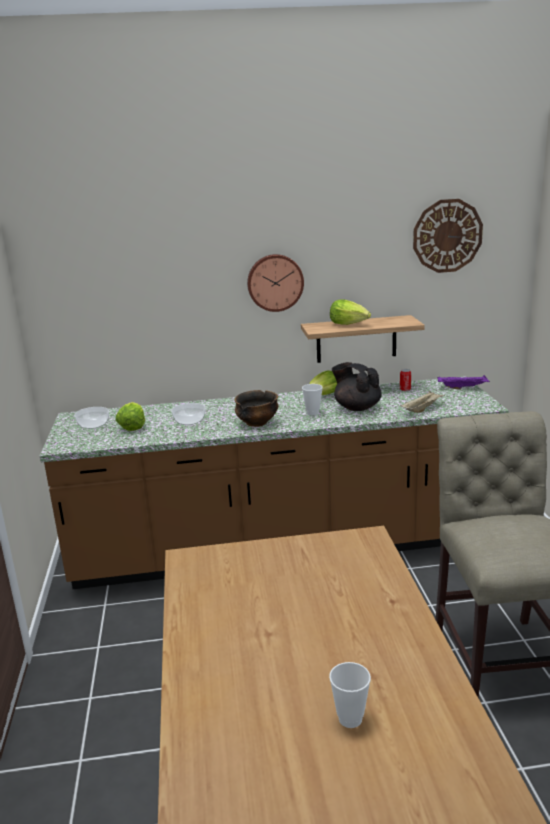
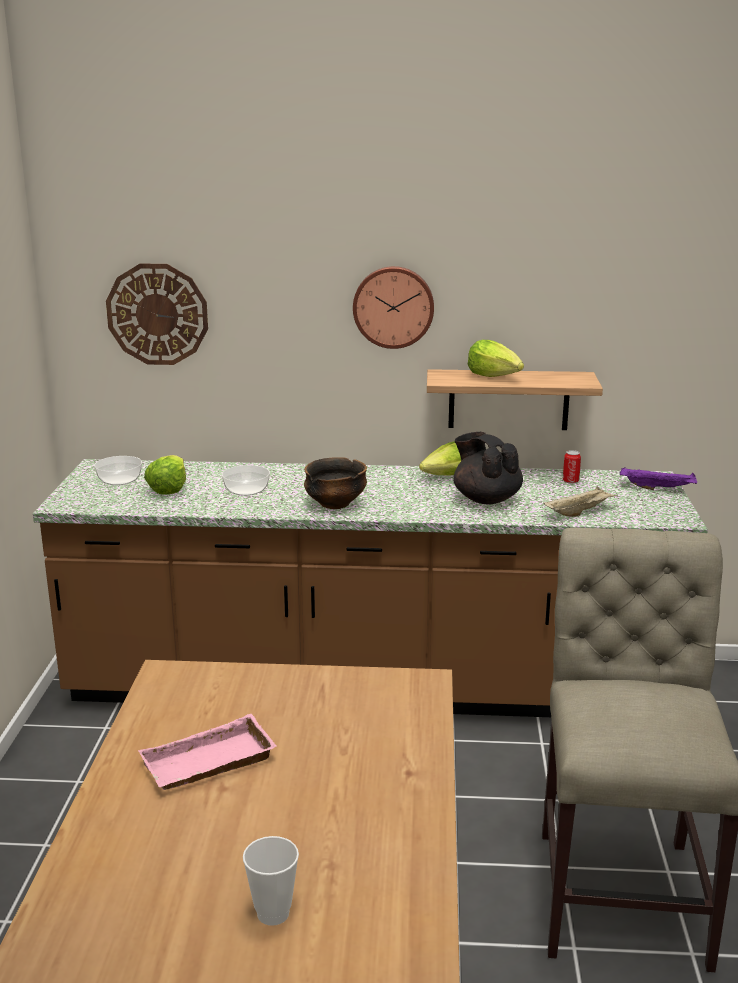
camera: 10 degrees right, 0 degrees up
(249, 619) = (208, 765): none -> pink tray
(312, 413) = (420, 499): cup -> none
(447, 236) = (656, 259): wall clock -> wall clock (157, 314)

